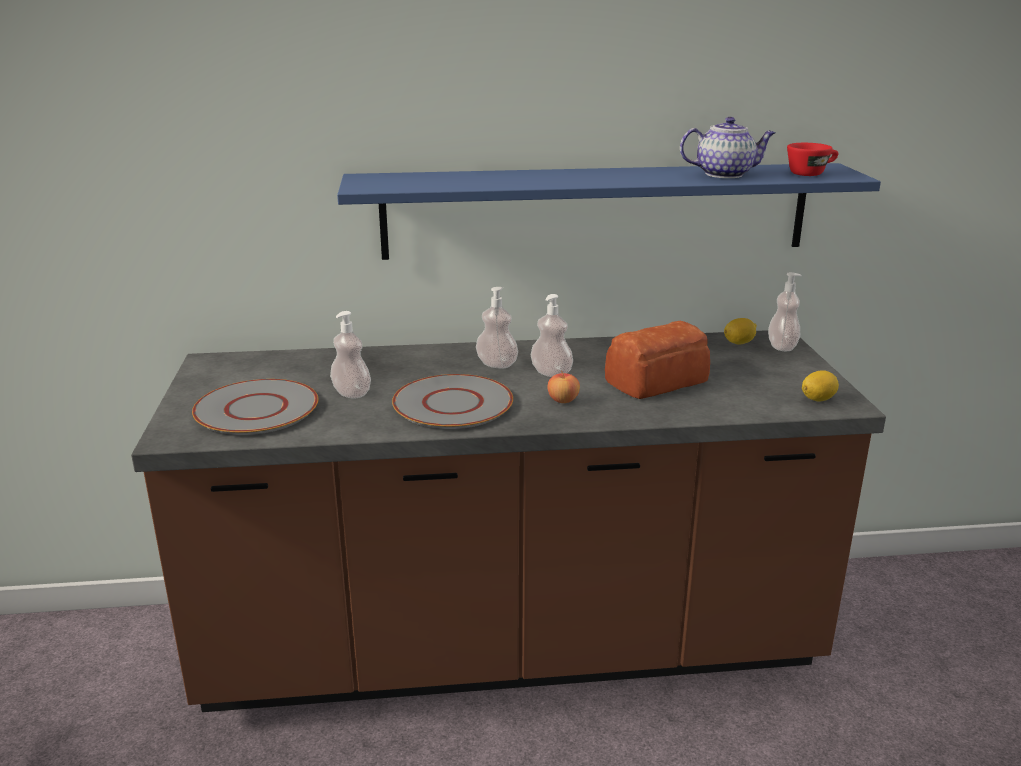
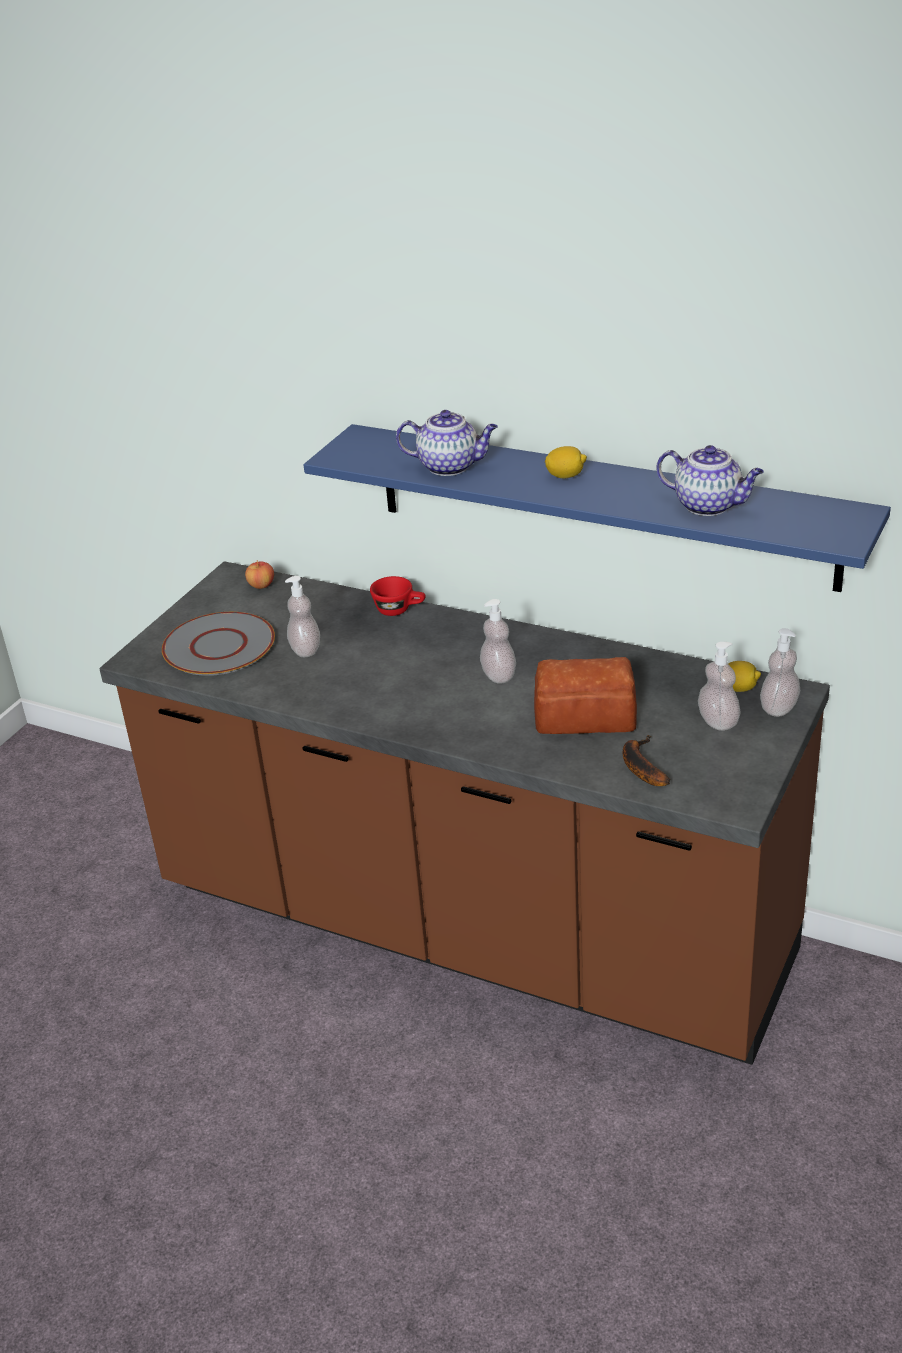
camera: 35 degrees right, 10 degrees up
(453, 404) = (373, 688): grey plate -> none
(481, 181) = (450, 466): none -> teapot
(497, 364) = (461, 649): soap dispenser -> soap dispenser (718, 722)
(563, 400) = (471, 713): apple -> apple (261, 585)
(744, 400) = (640, 766): none -> banana
(811, 173) = (808, 524): red cup -> red cup (399, 610)
(818, 399) = (717, 789): lemon -> lemon (565, 476)

